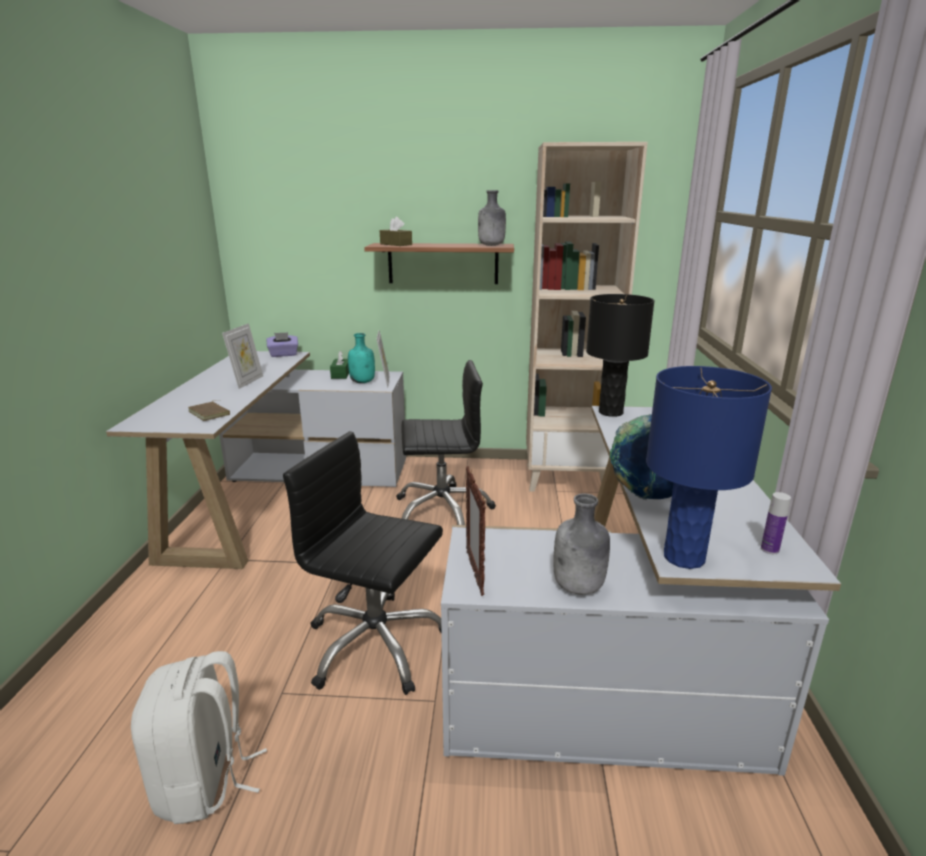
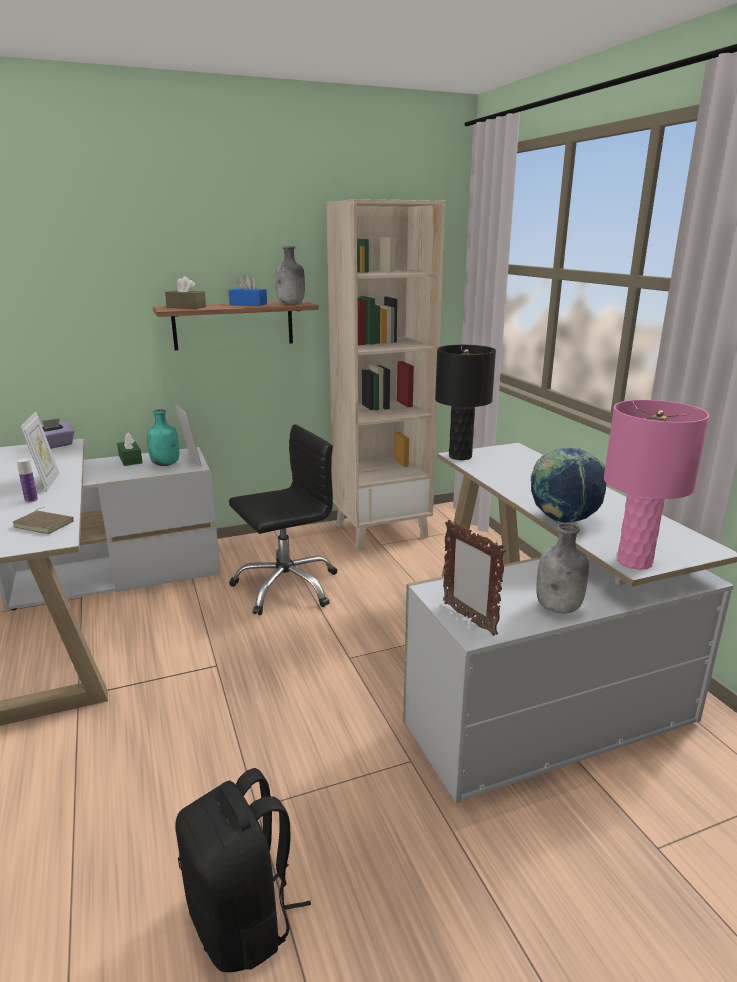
camera: 25 degrees left, 0 degrees up
(205, 781) = (243, 920): white backpack -> black backpack
(375, 645) = (317, 731): black office chair -> none
(452, 244) = (248, 304): none -> blue tissue box
(684, 557) = (635, 561): blue table lamp -> pink table lamp
(769, 549) = (680, 542): bottle -> bottle (31, 500)

